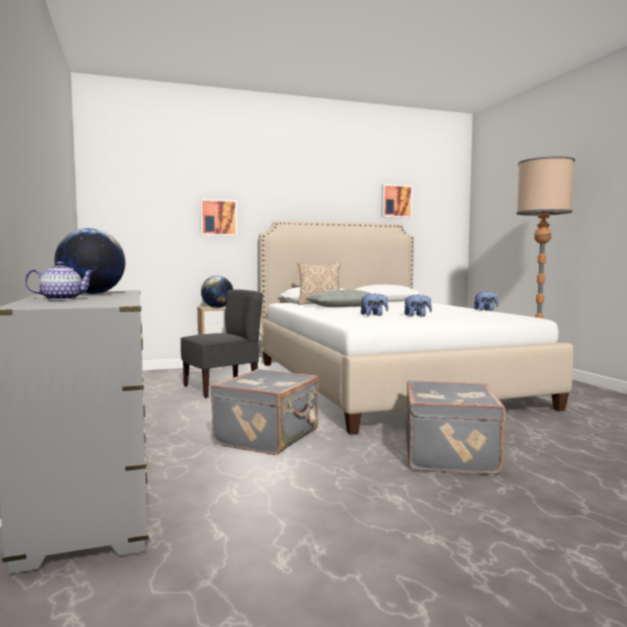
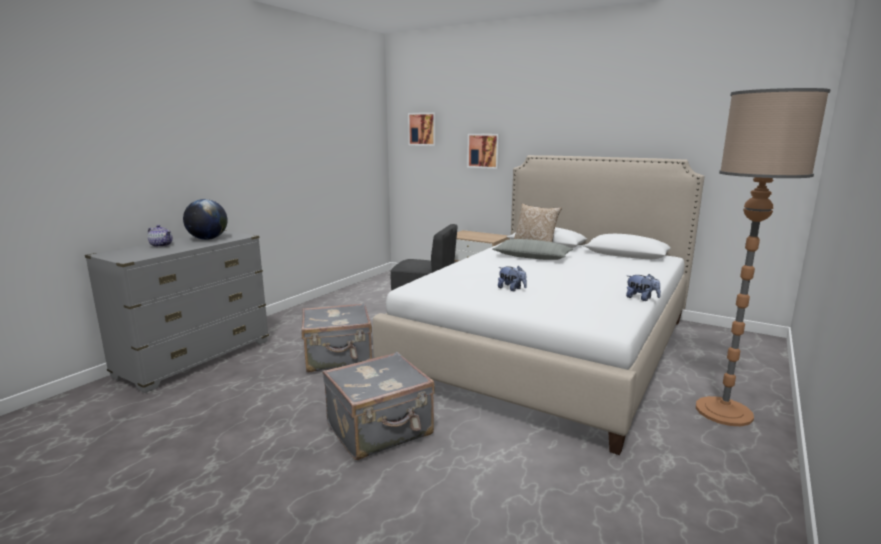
camera: 50 degrees right, 10 degrees up
(217, 307) = (463, 235): globe -> none
(374, 315) = (468, 279): plush toy -> none
(396, 201) = (689, 128): picture -> picture (423, 129)

